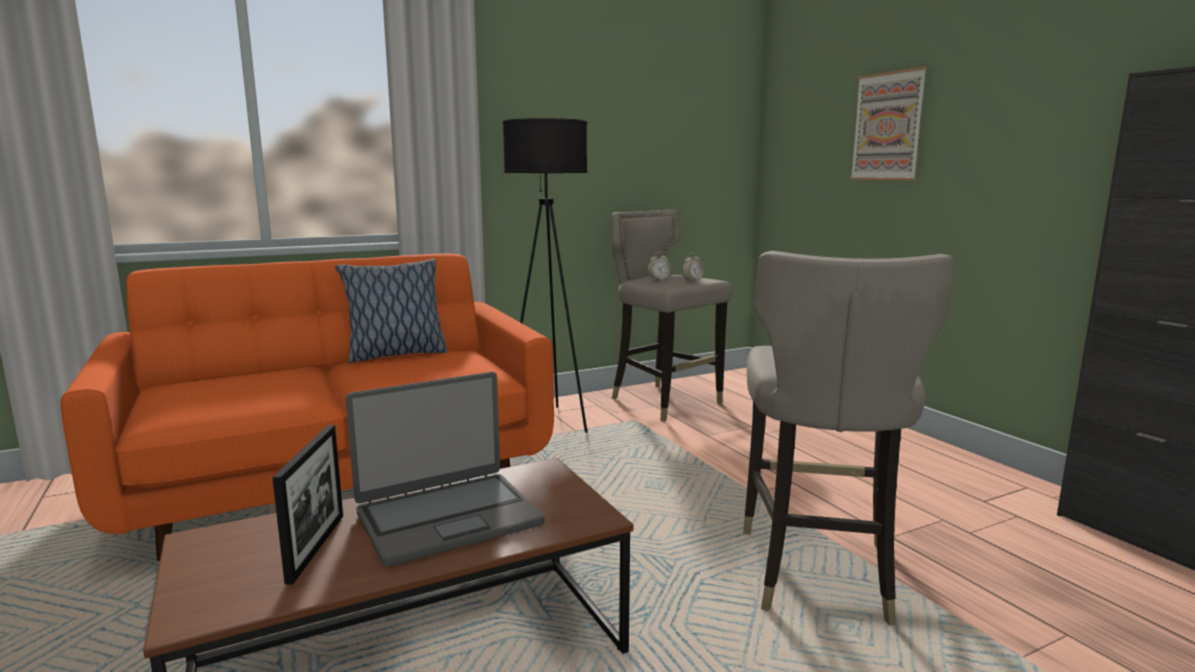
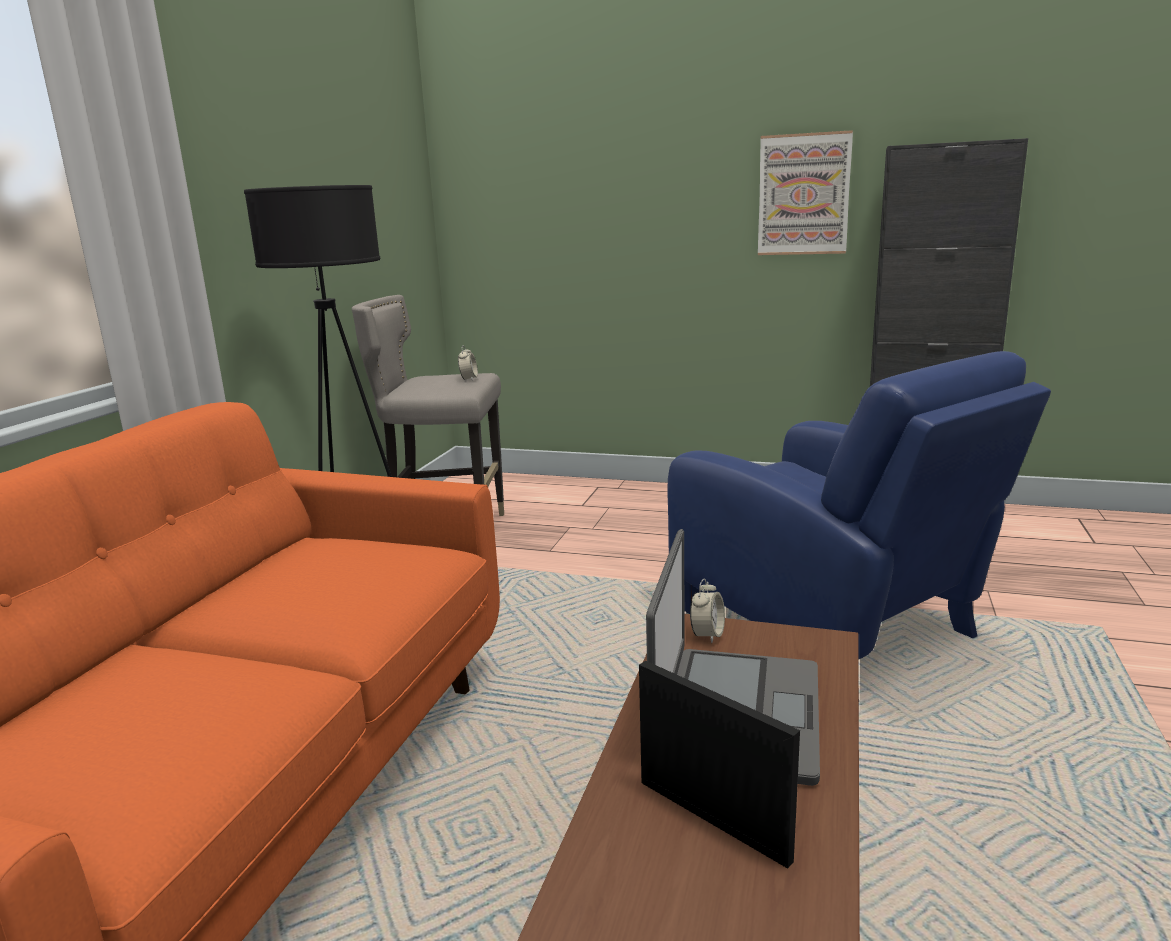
camera: 45 degrees left, 5 degrees up
(396, 355) = (241, 578): pillow -> none
(658, 279) = (433, 385): alarm clock -> alarm clock (707, 635)
(817, 574) = (830, 627): grey stool -> blue armchair
(888, 126) = (618, 185): picture -> picture (803, 195)

